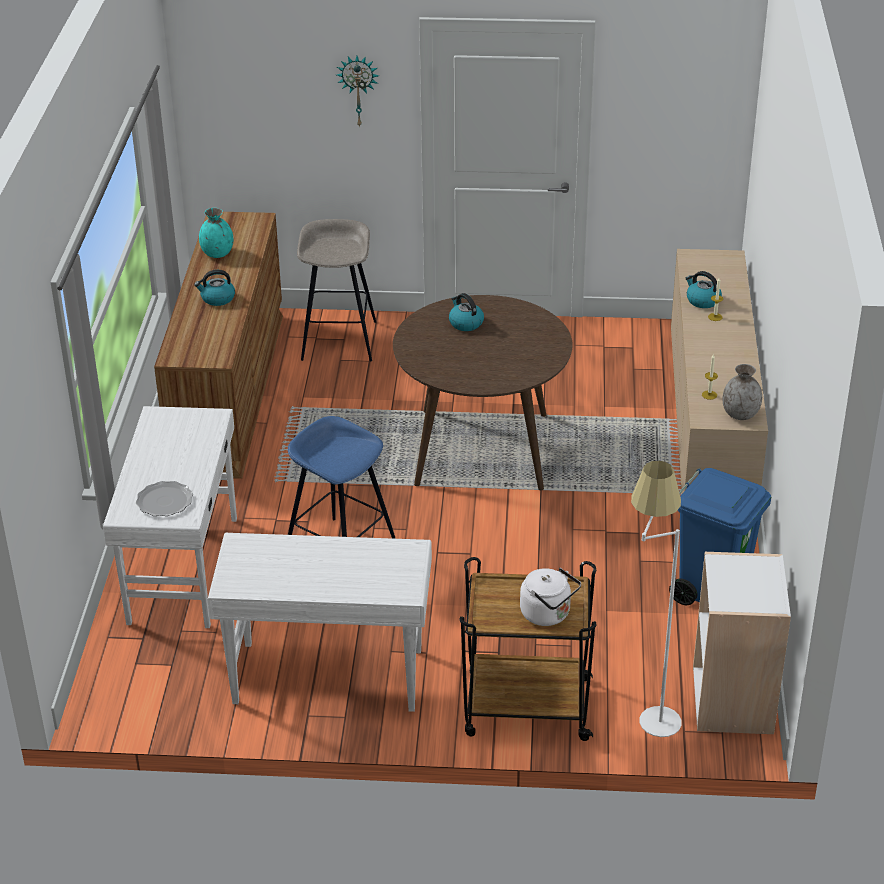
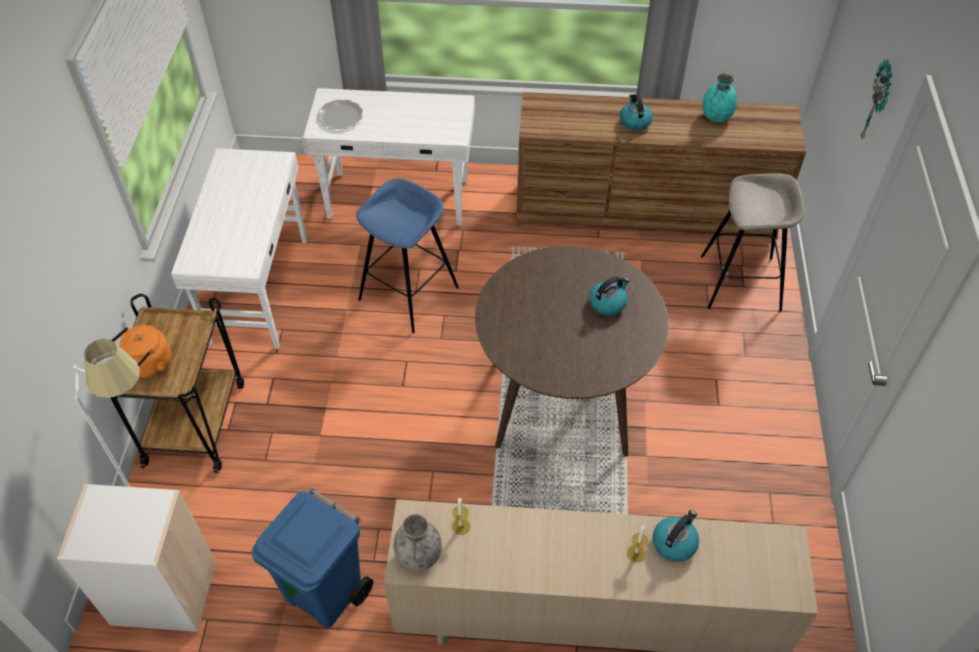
camera: 90 degrees right, 15 degrees up
(548, 614) = (148, 366): white kettle -> orange kettle

